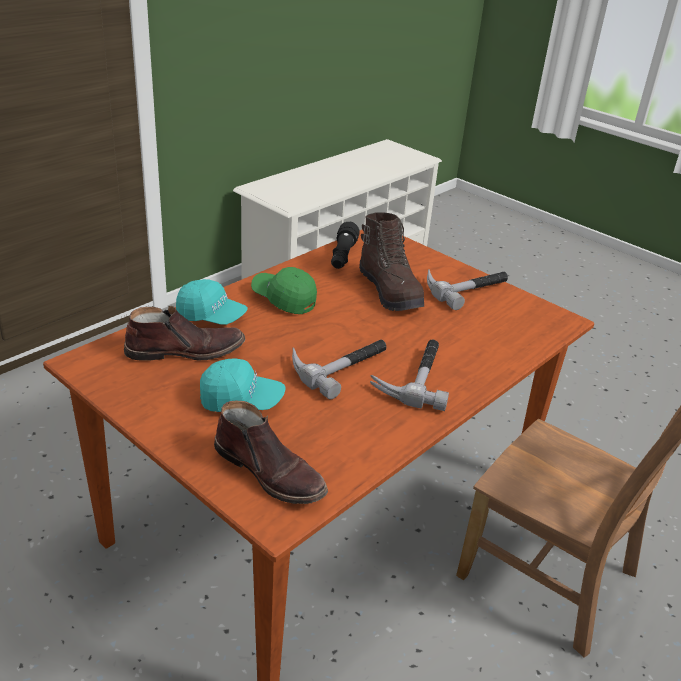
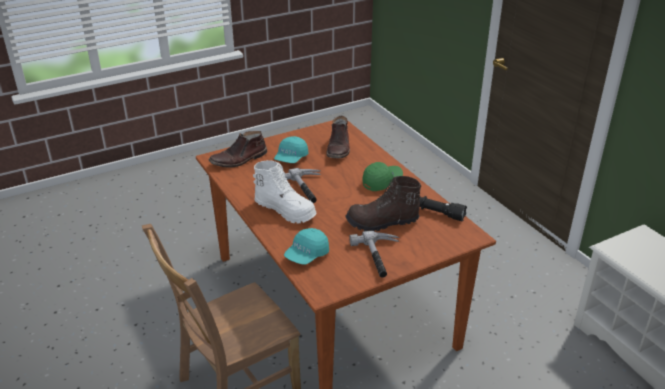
camera: 110 degrees right, 0 degrees up
(211, 317) = (369, 158): turquoise cap -> turquoise cap (307, 255)
(414, 377) = (286, 210): hammer -> white boot

